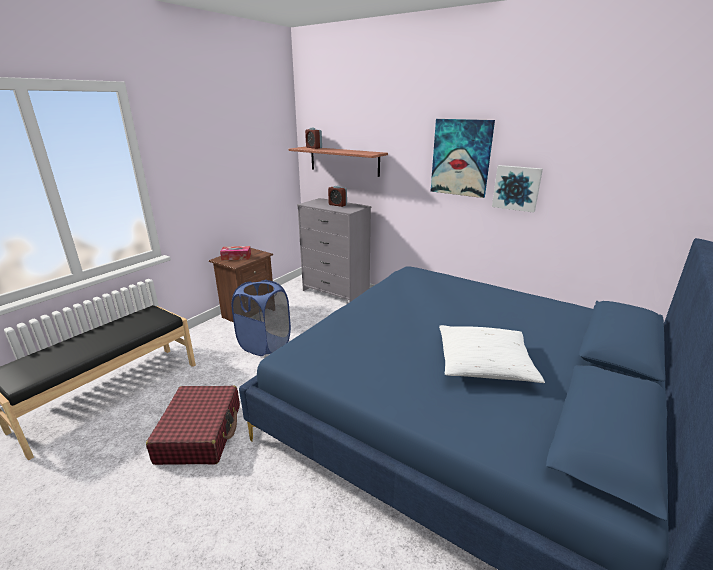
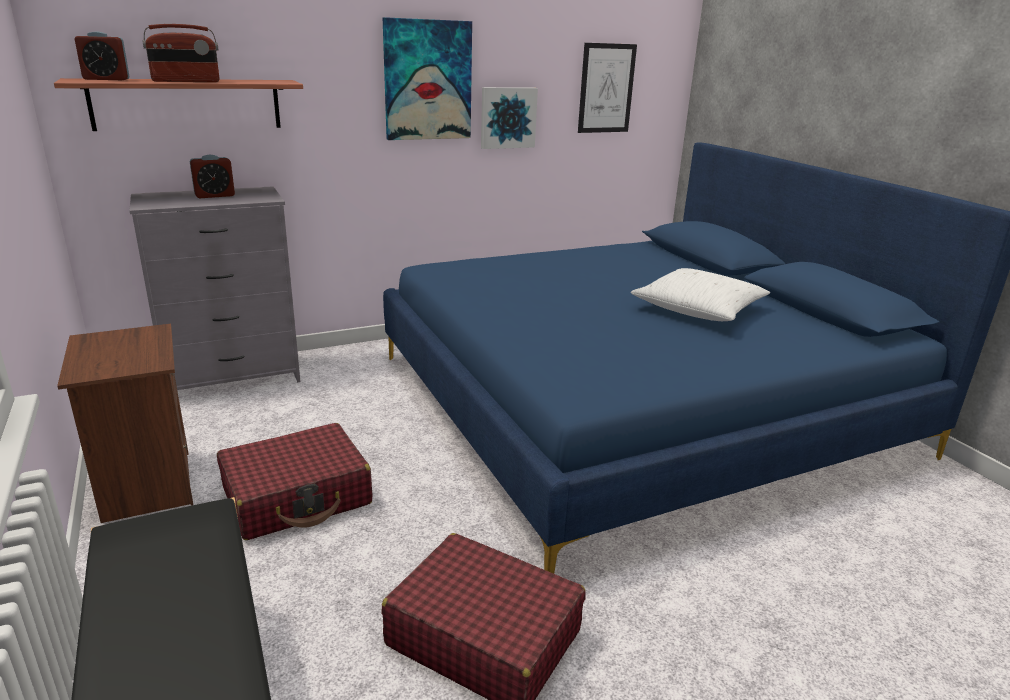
camera: 60 degrees left, 0 degrees up
(236, 257) = (112, 356): tissue box -> none
(265, 345) = (297, 496): blue laundry basket -> red suitcase
(333, 150) = (186, 81): none -> radio
(617, 175) = (606, 88): none -> picture

